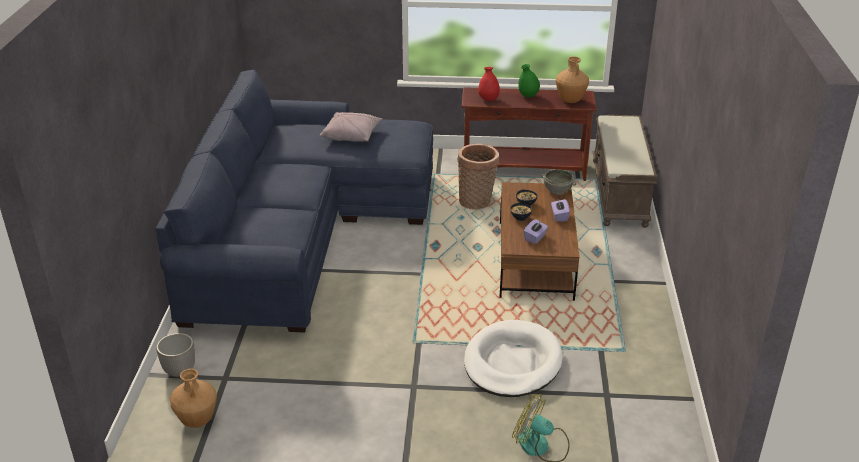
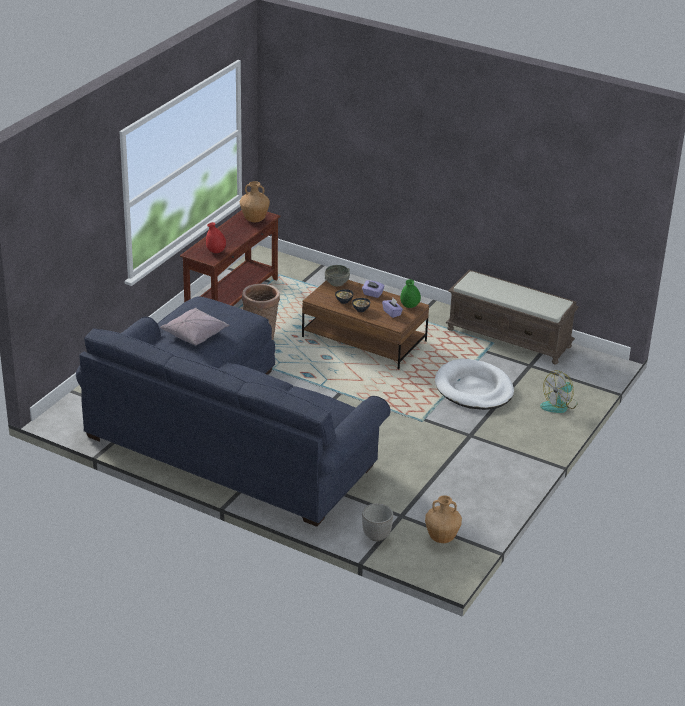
camera: 65 degrees left, 0 degrees up
(528, 96) = (227, 233): green vase -> green vase (409, 306)
(620, 192) = (307, 272): brown bench -> brown bench (510, 338)

